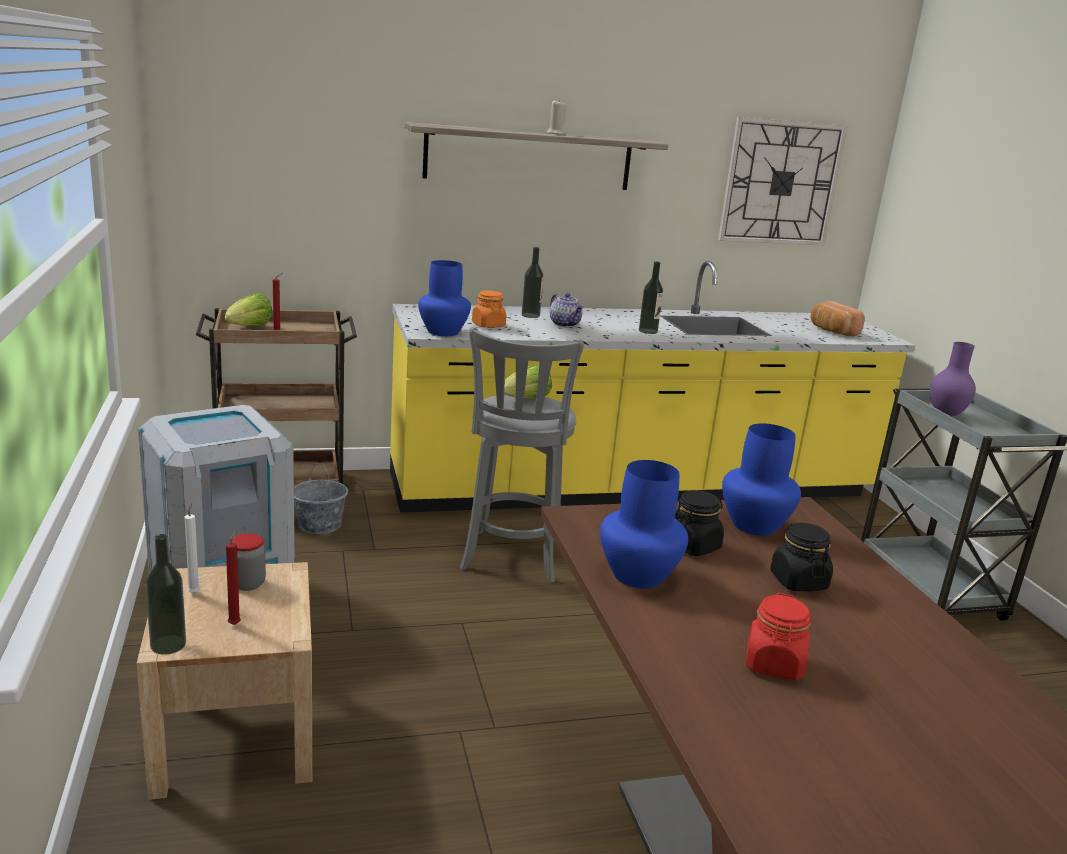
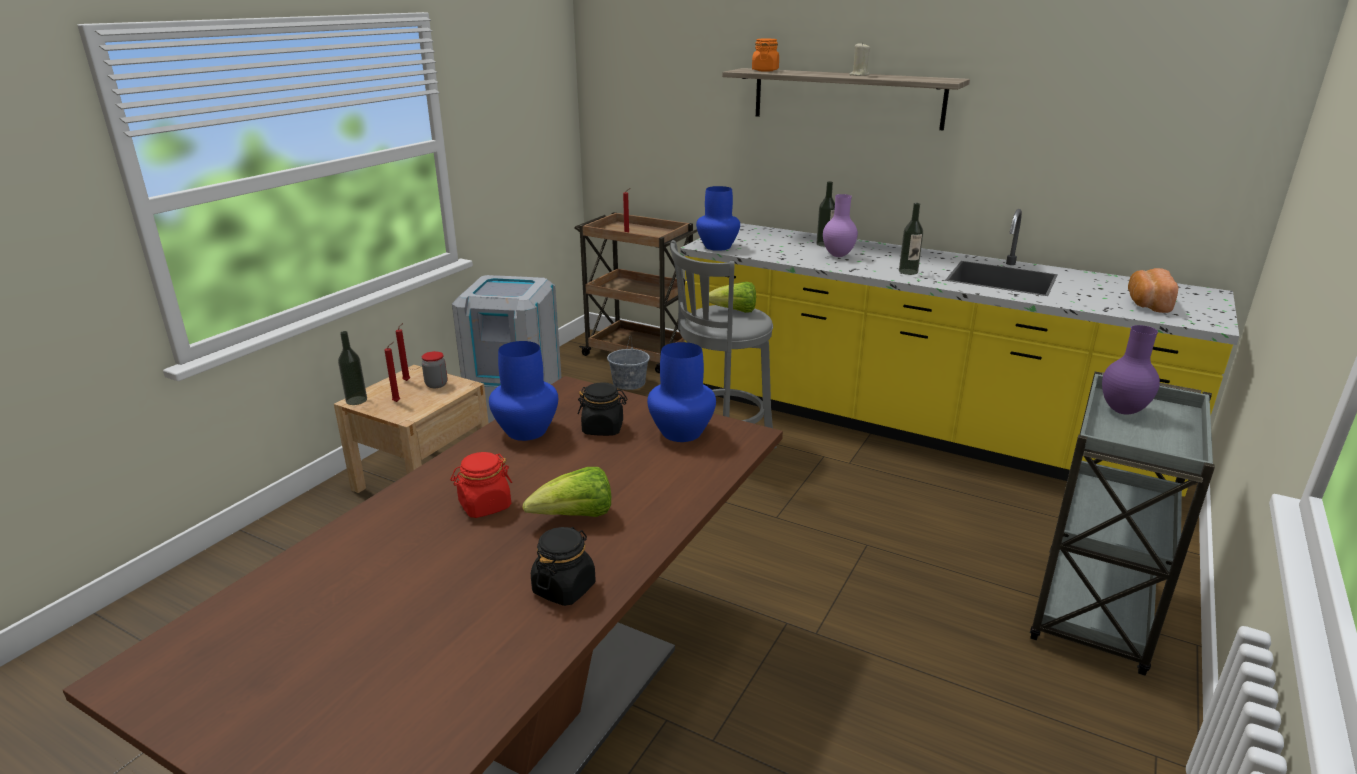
camera: 45 degrees right, 5 degrees up
(194, 592) = (407, 380): white candle -> red candle
(249, 328) = (621, 228): lettuce -> lettuce (575, 517)
(488, 325) = (767, 247): orange jar -> orange jar (765, 70)
(565, 324) = (838, 255): teapot -> purple vase
(780, 183) = (1137, 126): wall clock -> none
(798, 581) = (621, 474): black jar -> black jar (564, 588)

